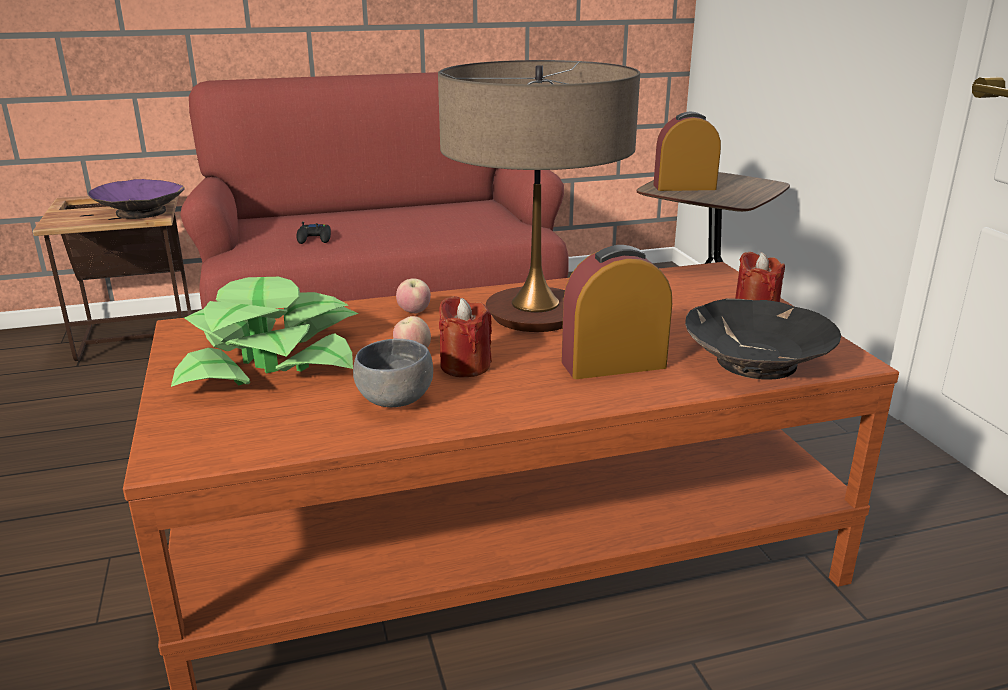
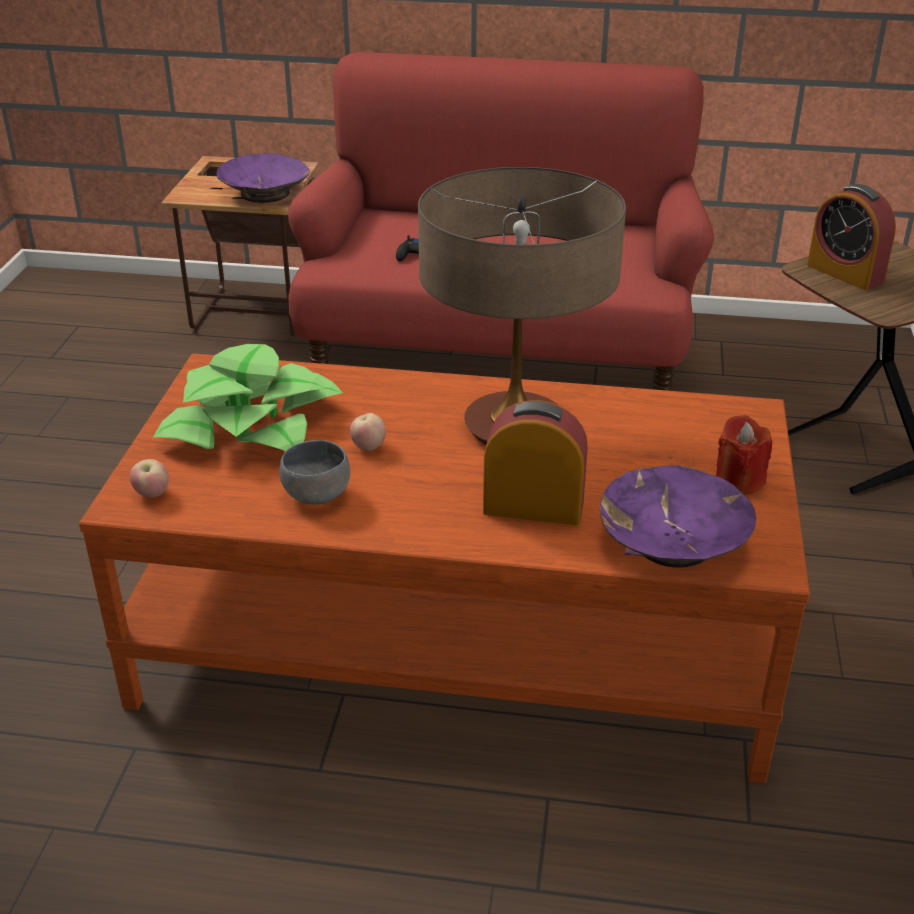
camera: 25 degrees right, 10 degrees up
(414, 312) = (407, 396): apple -> apple (152, 494)
(465, 366) = (401, 473): red candle -> none
(684, 187) = (845, 273): alarm clock -> alarm clock turned 150 degrees counterclockwise
(755, 361) = (672, 541): black bowl -> purple bowl

